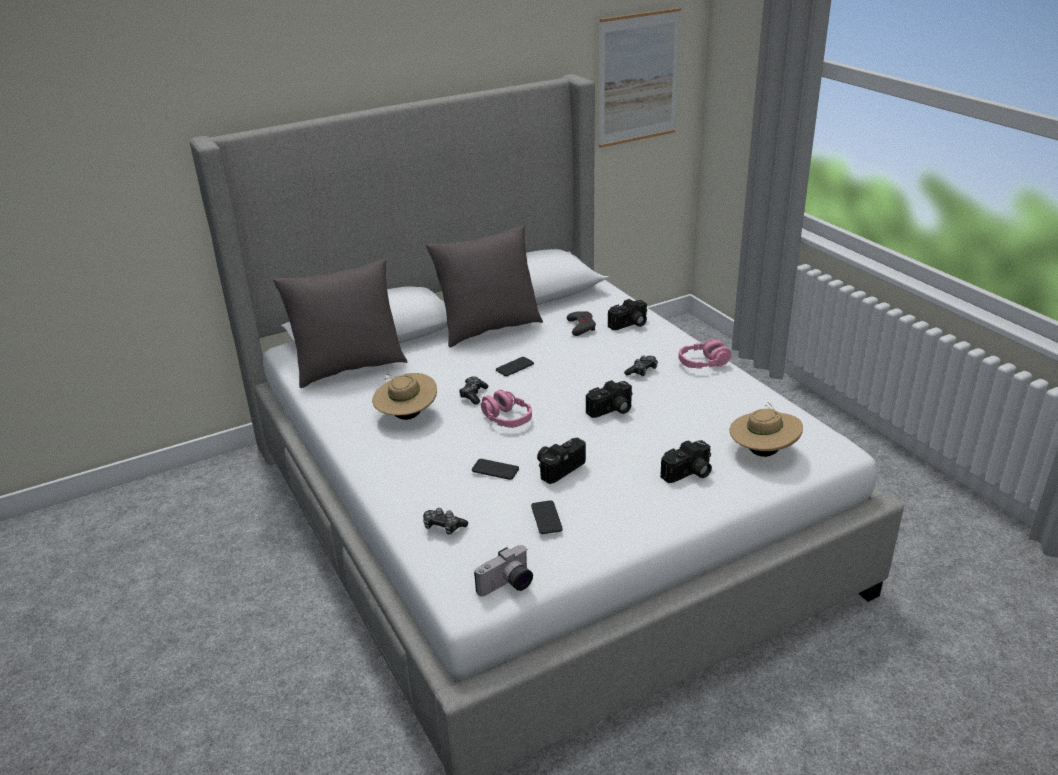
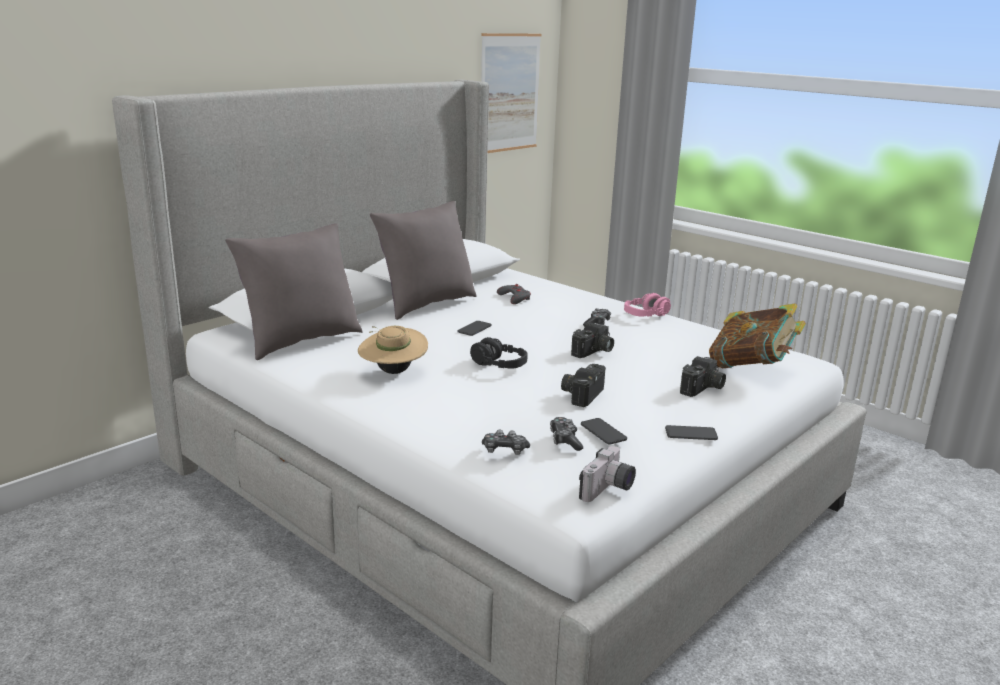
camera: 20 degrees left, 10 degrees down
(473, 395) = (450, 350): game controller -> game controller (565, 440)
(495, 470) = (521, 401): phone -> phone (691, 433)
(506, 418) = (498, 364): pink headphones -> black headphones
(629, 324) = (558, 294): camera -> none
(762, 452) = (752, 368): beige hat -> book

